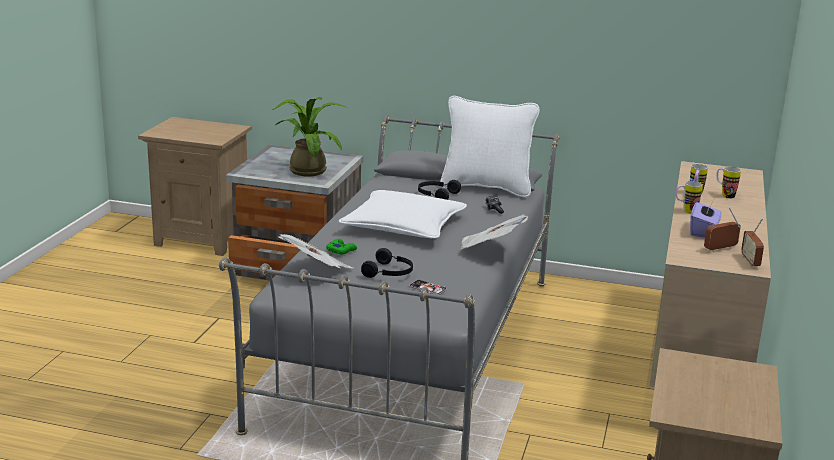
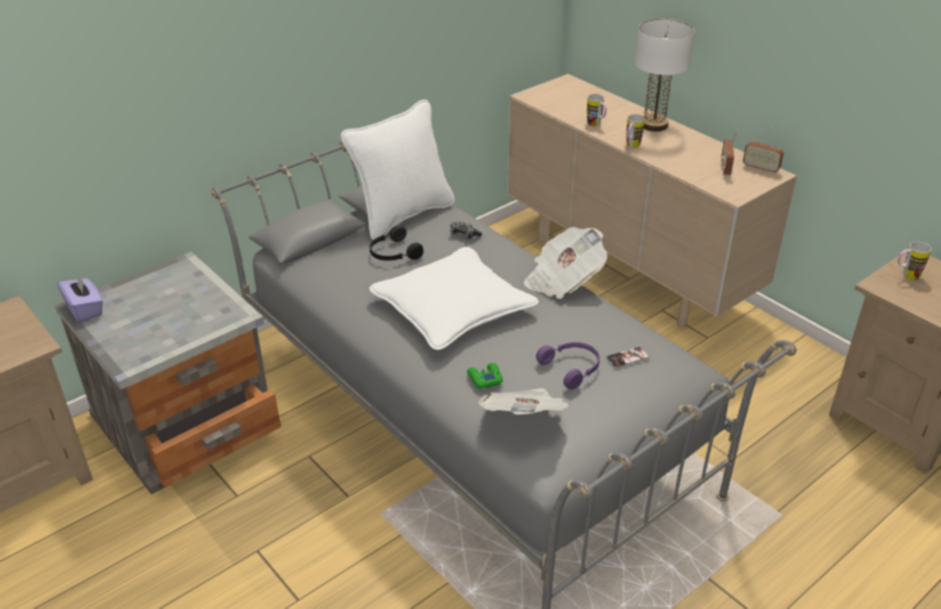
camera: 55 degrees left, 15 degrees up
(307, 169) = (185, 308): potted plant -> none
(389, 273) = (572, 368): black headphones -> purple headphones
(703, 232) = (683, 159): purple tissue box -> purple tissue box (85, 309)
(724, 195) = (609, 114): mug -> mug (906, 276)
(740, 212) = (654, 125): none -> table lamp

